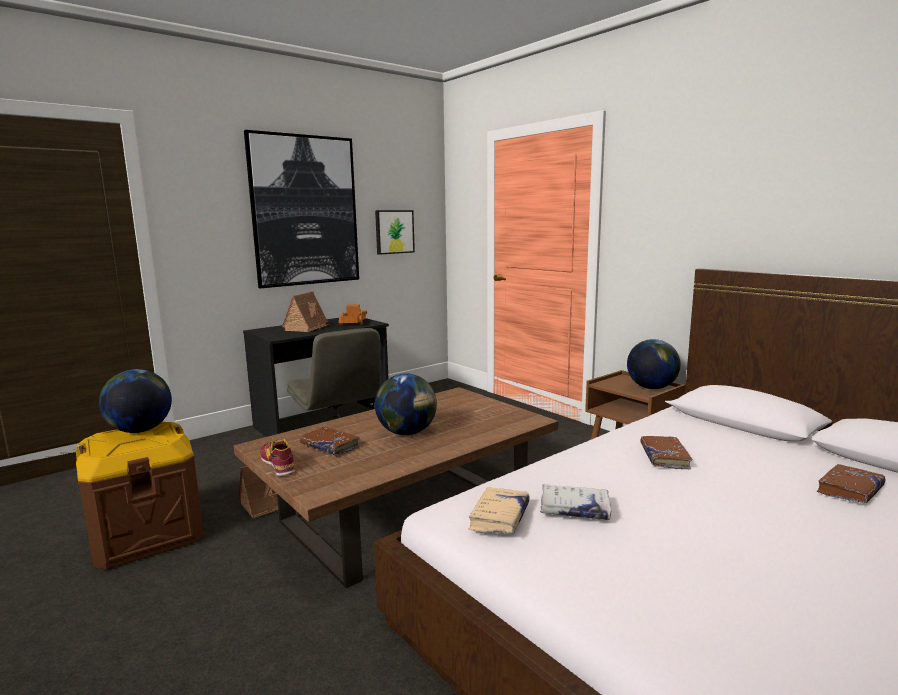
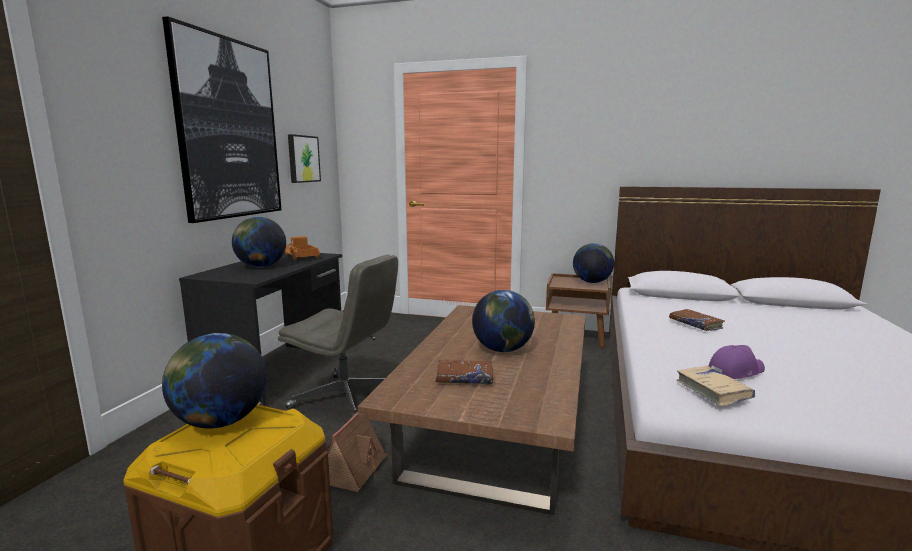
camera: 35 degrees left, 0 degrees up
(278, 464) = (451, 408): shoe -> none
(307, 328) = (261, 266): toy house -> globe
(574, 509) = (735, 371): white book -> purple cap
(850, 490) = (801, 321): brown book -> none

